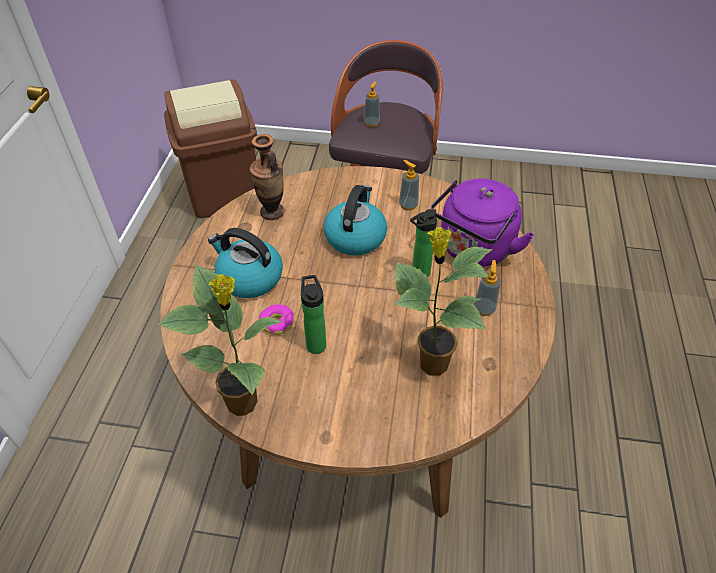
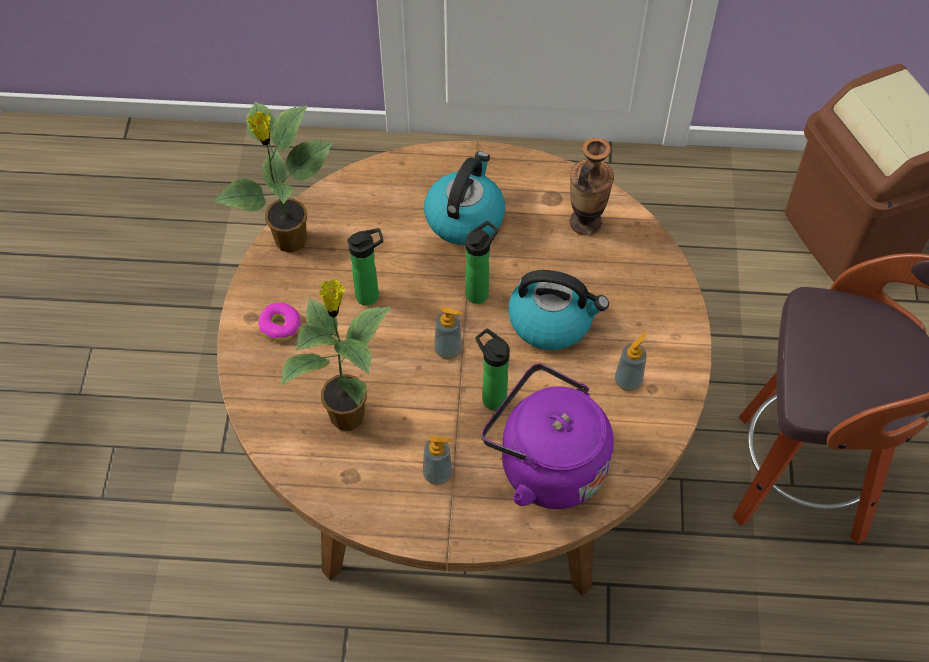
camera: 85 degrees right, 10 degrees up
(277, 323) = (397, 255): donut -> donut (280, 326)
(324, 274) = (479, 292): none -> bottle
(371, 123) = (857, 335): soap dispenser -> soap dispenser (448, 349)

